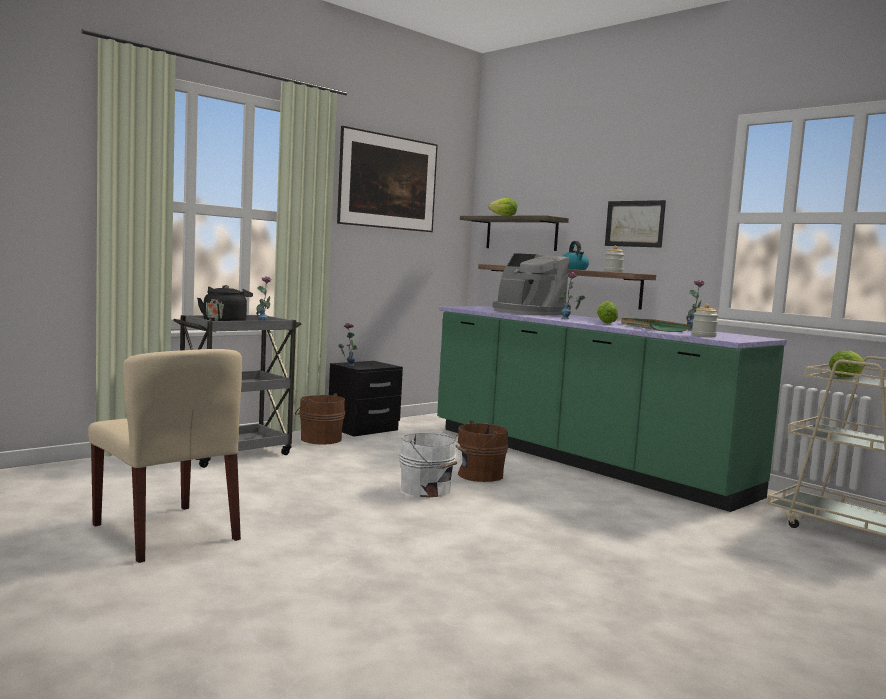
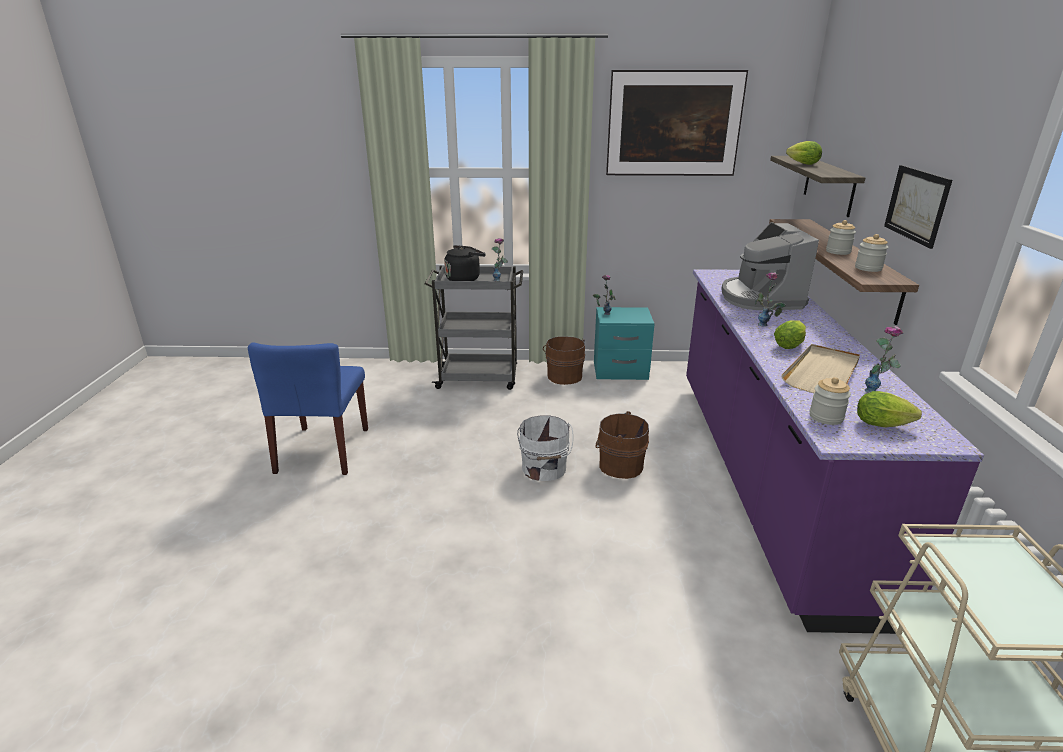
camera: 45 degrees right, 20 degrees up
(166, 532) = (323, 450): beige chair -> blue chair
(364, 429) = (620, 371): black nightstand -> turquoise nightstand
(574, 269) = (838, 252): kettle -> jar
(580, 460) = (764, 478): green counter -> purple counter
(653, 328) = (822, 373): green tray -> beige tray
(847, 377) = (978, 566): lettuce -> lettuce (885, 425)

